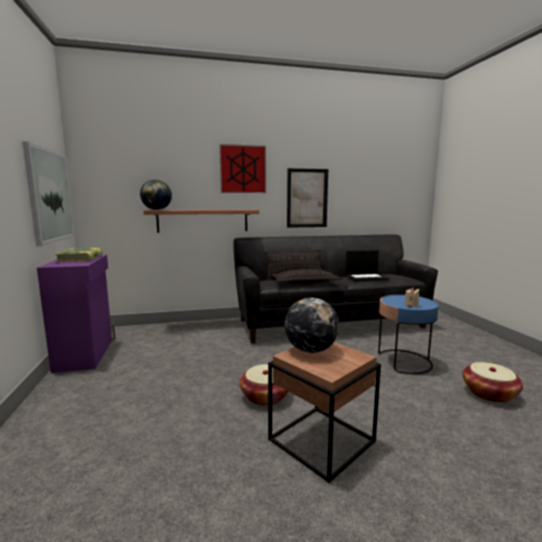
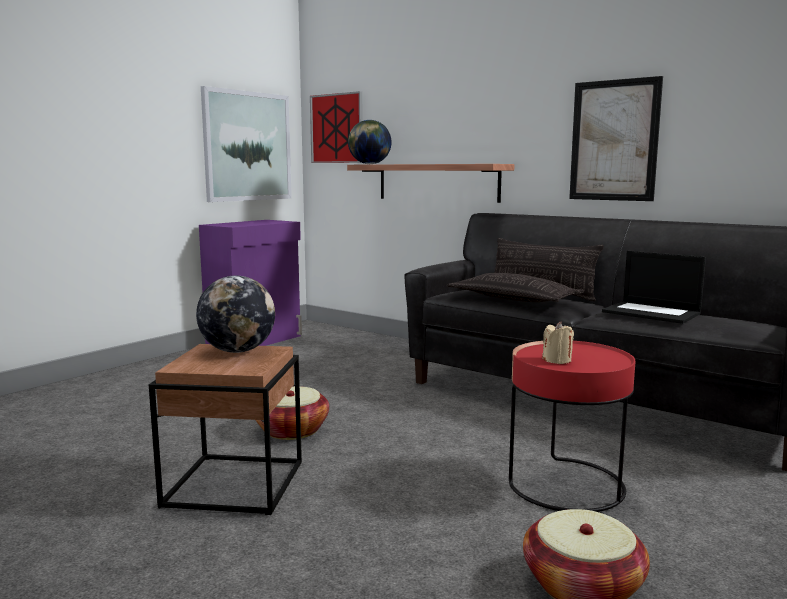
camera: 50 degrees right, 0 degrees up
(80, 259) = (258, 222): book -> none
(243, 169) = (499, 93): picture -> picture (337, 128)
(404, 361) = (565, 485): blue side table -> red side table

